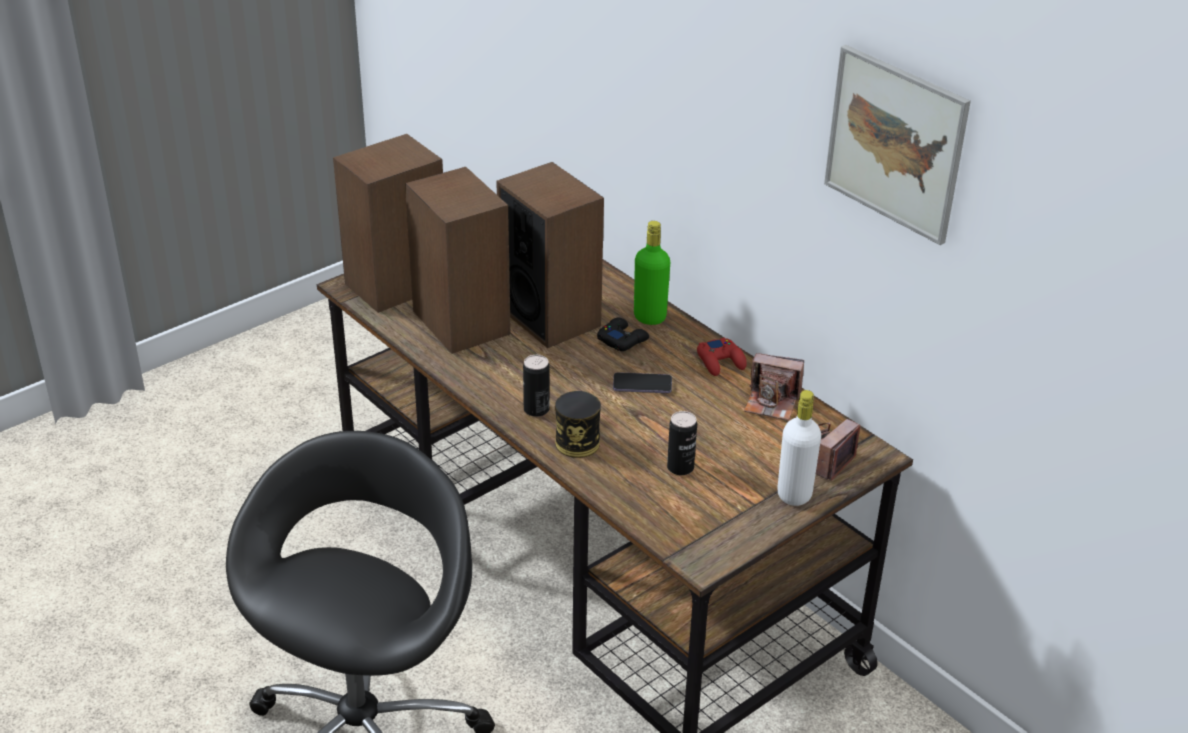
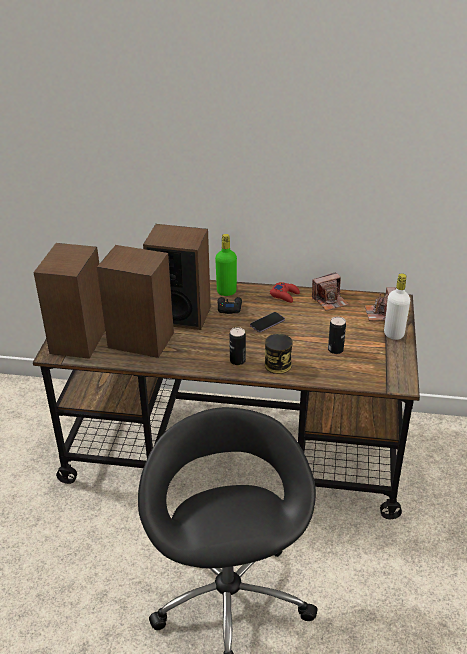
camera: 40 degrees left, 0 degrees up
(895, 143) = (382, 131): picture -> none

